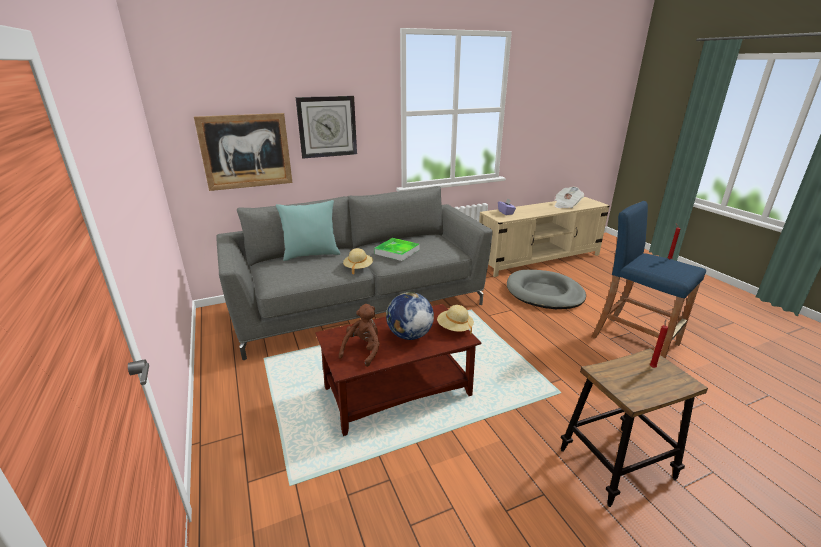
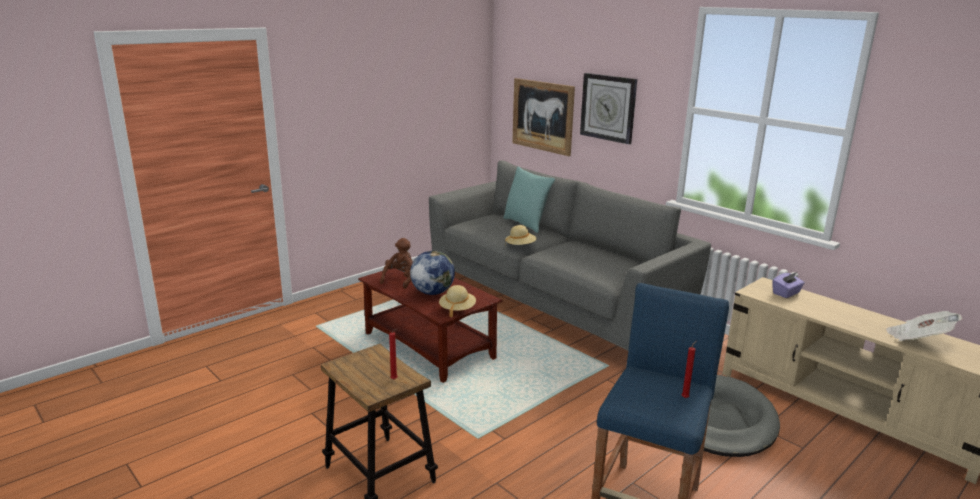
camera: 70 degrees right, 5 degrees down
(363, 350) = (400, 279): brown plush toy -> brown plush toy turned 75 degrees counterclockwise
(397, 251) = (571, 253): tray -> none

